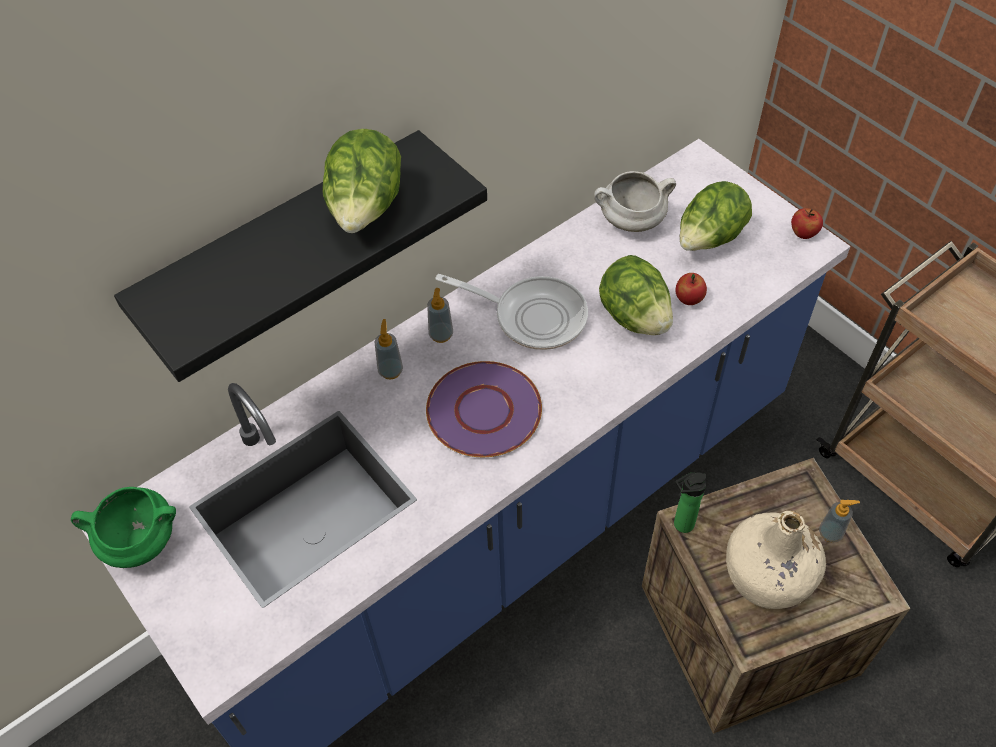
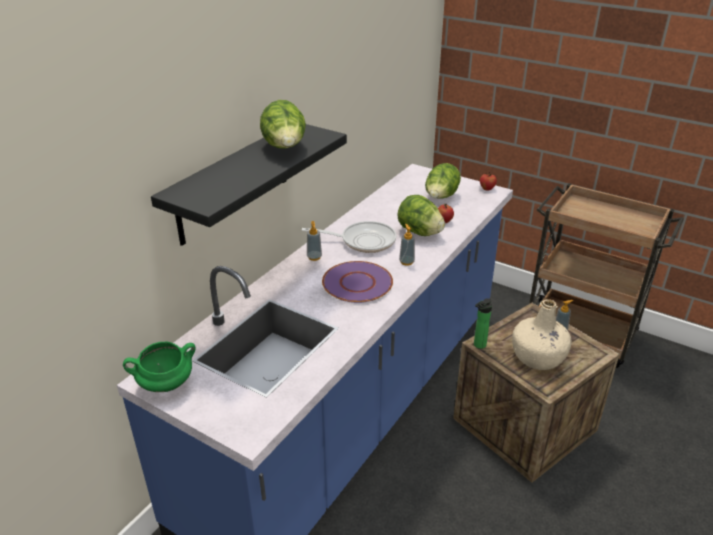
camera: 20 degrees left, 20 degrees down
(390, 371) = (292, 277): soap dispenser -> soap dispenser (406, 262)
(631, 222) = (395, 198): white cooking pot -> none

